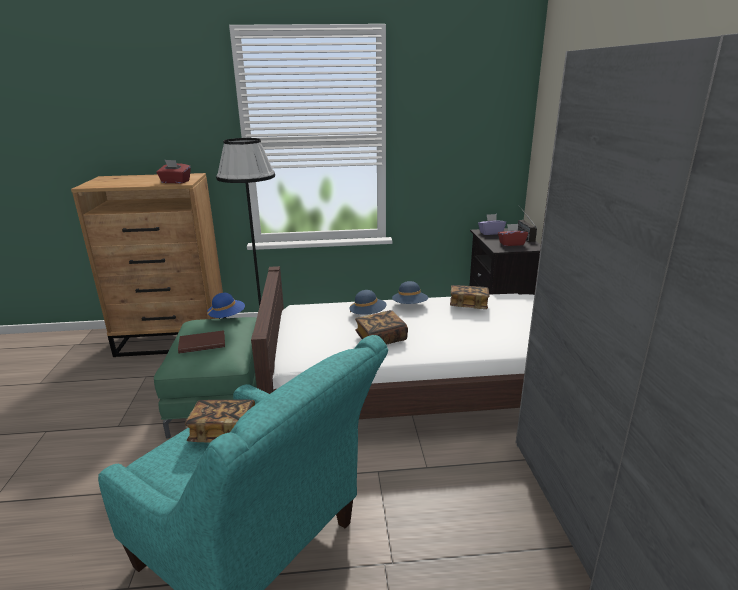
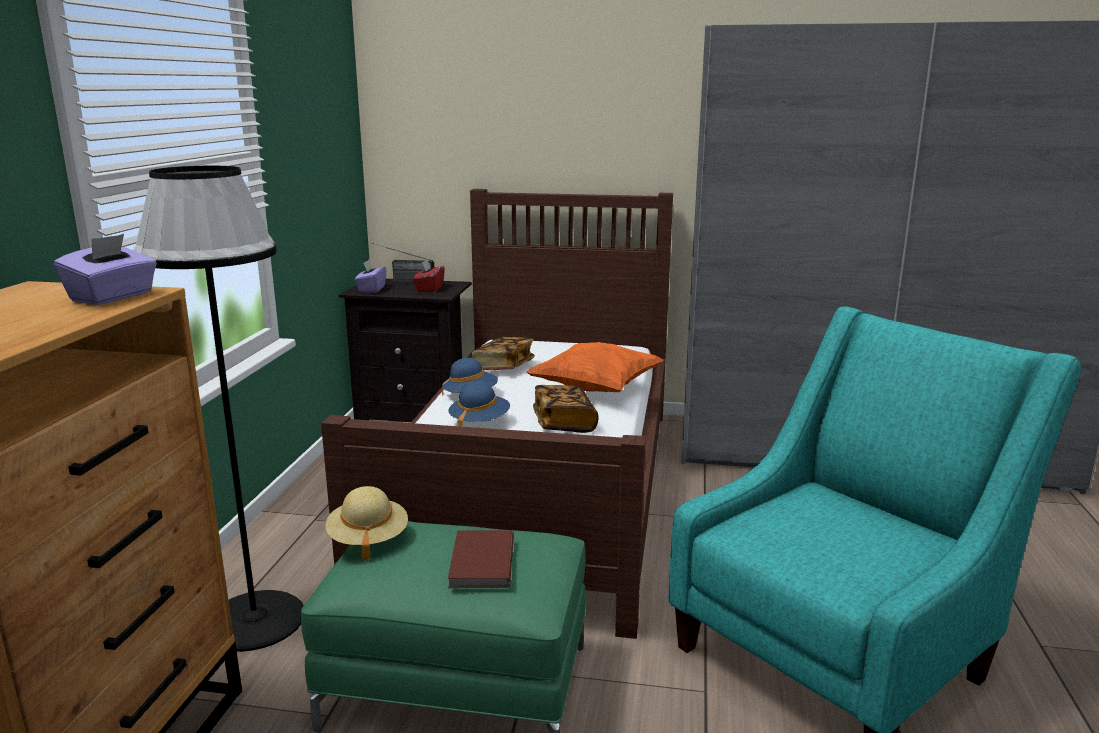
camera: 75 degrees left, 5 degrees down
(175, 182) = (113, 297): red tissue box -> purple tissue box
(224, 432) = (784, 536): book -> none
(227, 317) = (368, 539): blue hat -> beige hat
(453, 341) = (595, 389): none -> orange pillow

